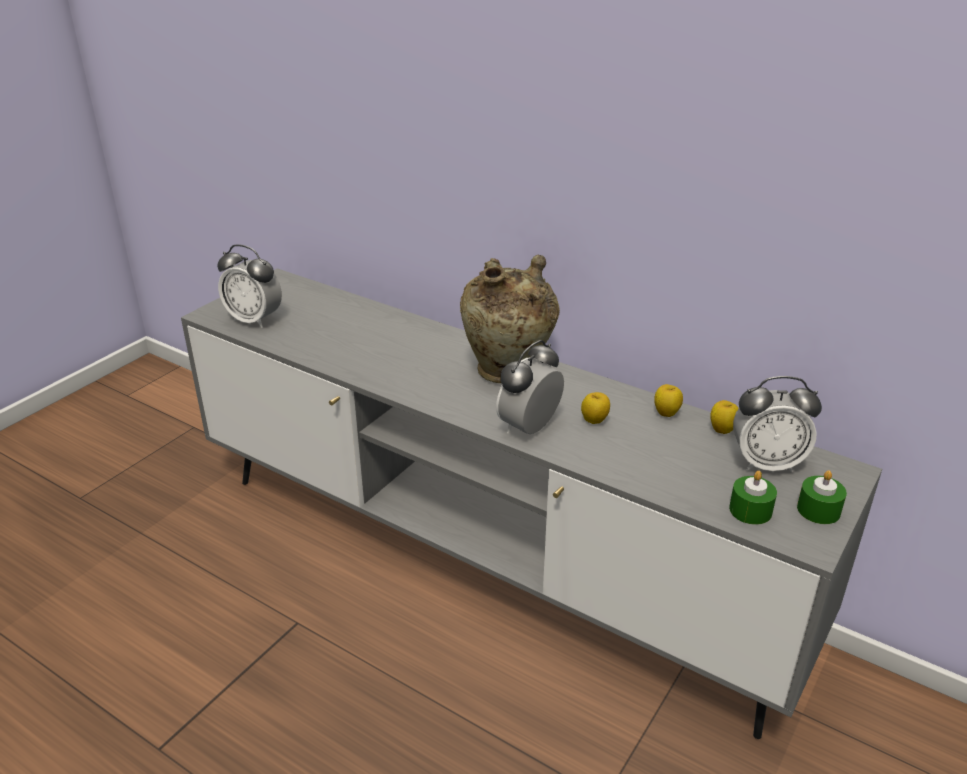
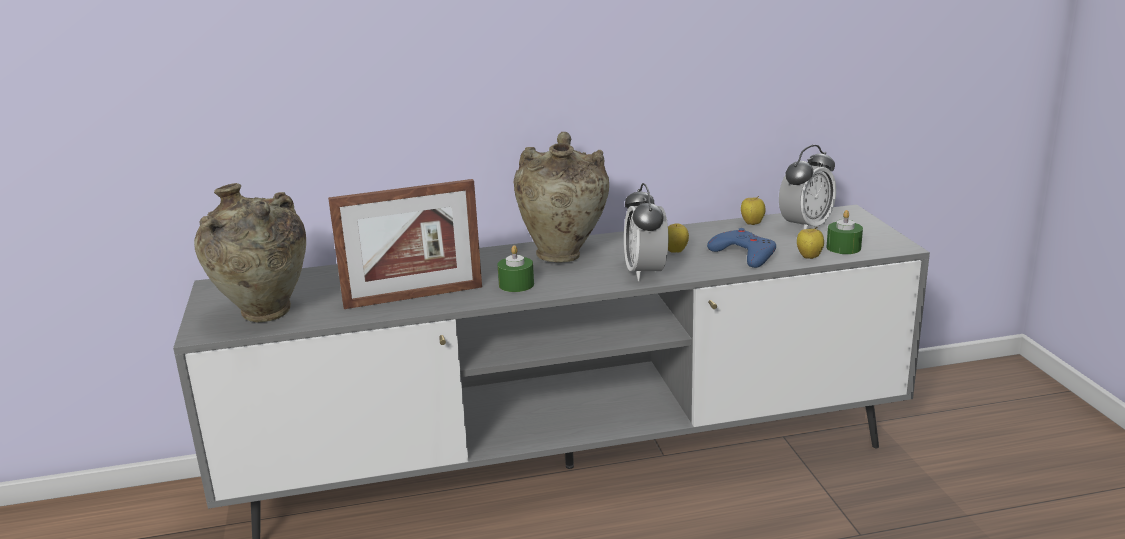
camera: 45 degrees left, 10 degrees down
(254, 320) = (264, 316): alarm clock -> beige vase
(350, 353) = (413, 297): none -> picture frame
(643, 459) = (744, 254): none -> blue game controller
(666, 414) = (706, 230): apple -> apple (809, 257)
(818, 510) = (870, 232): green candle -> green candle (516, 284)

